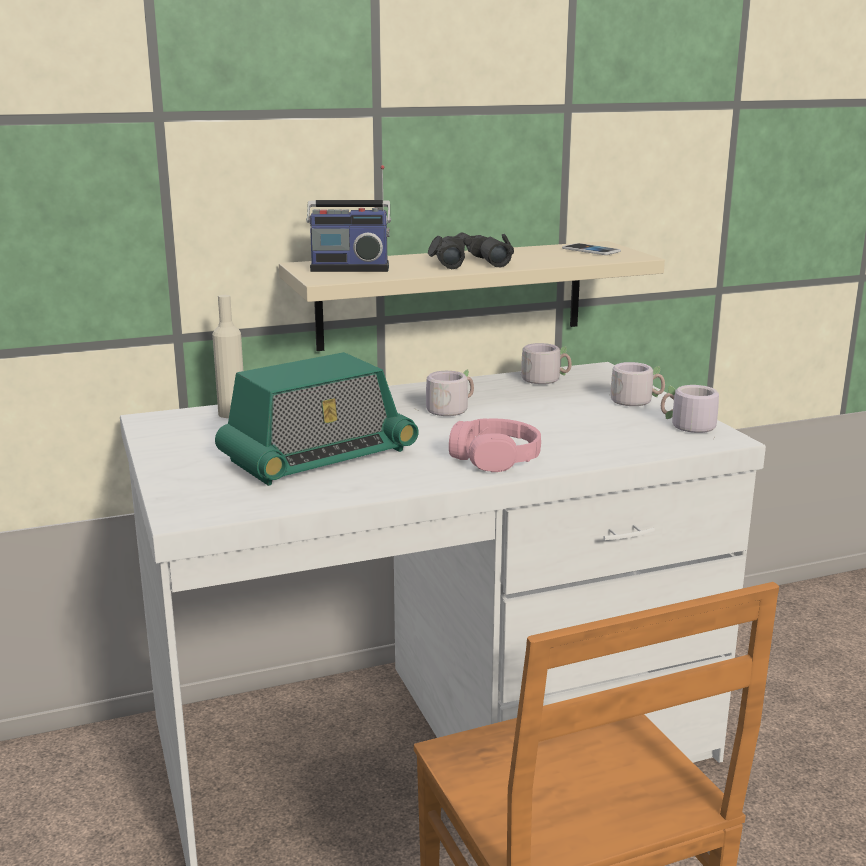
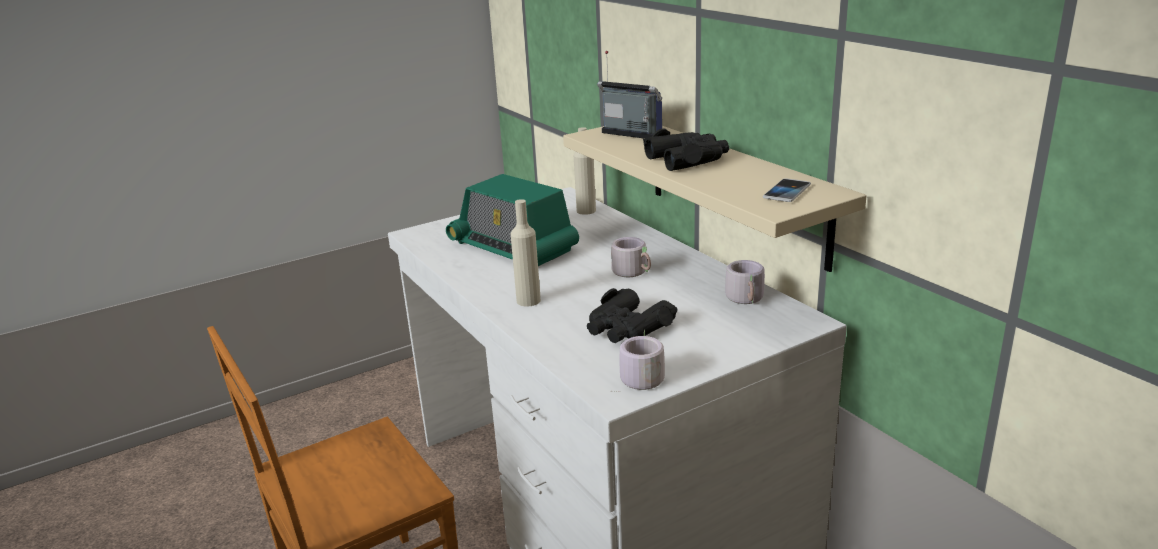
camera: 80 degrees right, 5 degrees up
(350, 268) = (630, 135): radio -> radio turned 135 degrees clockwise
(495, 457) = (528, 300): pink headphones -> beige bottle
(585, 423) = (627, 328): none -> black binoculars
(636, 401) = (709, 347): grey mug -> none

